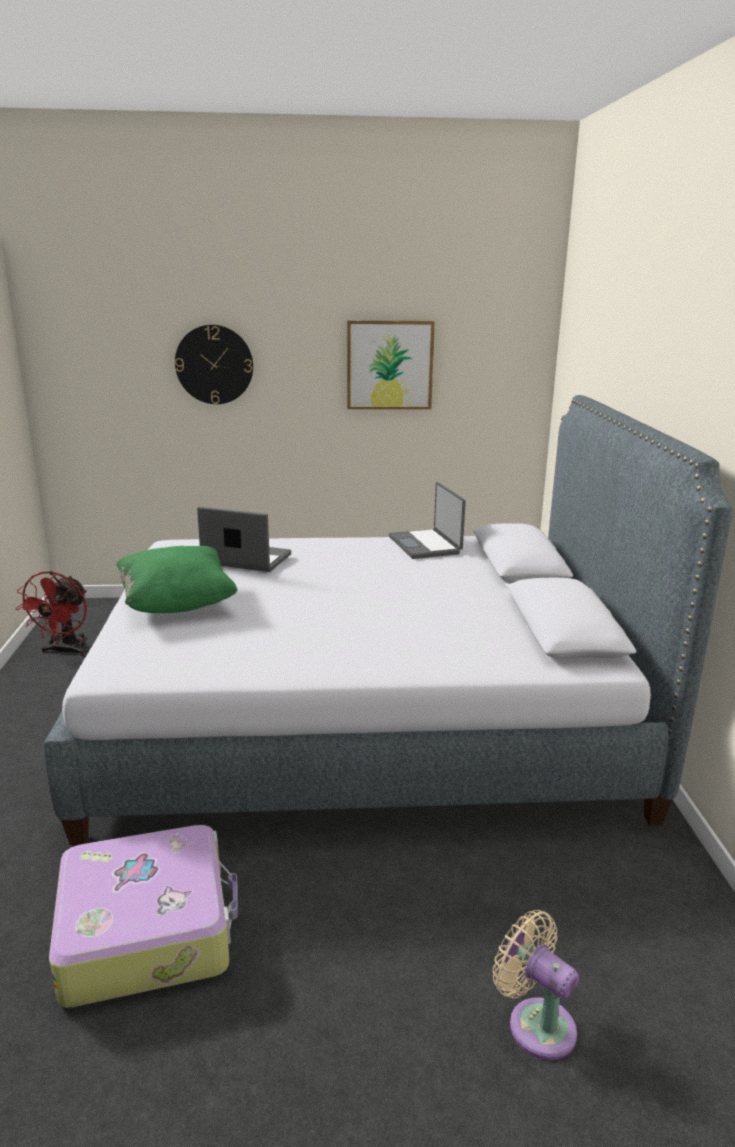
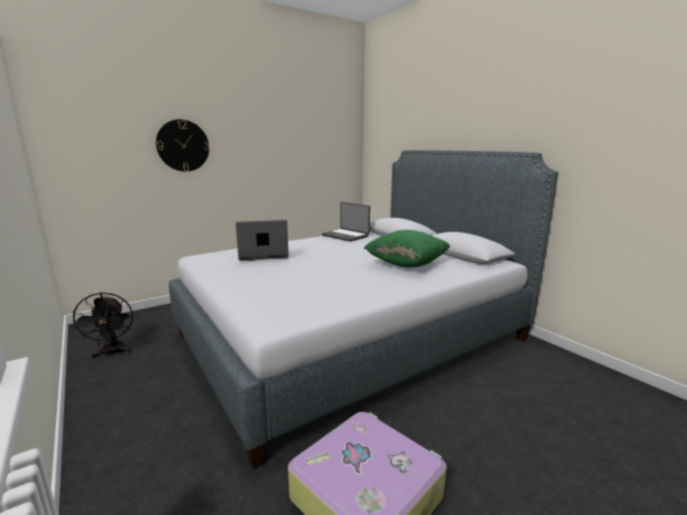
camera: 30 degrees left, 5 degrees down
(65, 651) = (112, 353): red fan -> black fan
(177, 604) = (255, 282): green pillow -> green pillow (406, 264)
(389, 365) = (286, 145): picture -> none
(536, 1023) = (594, 441): beige fan -> none

